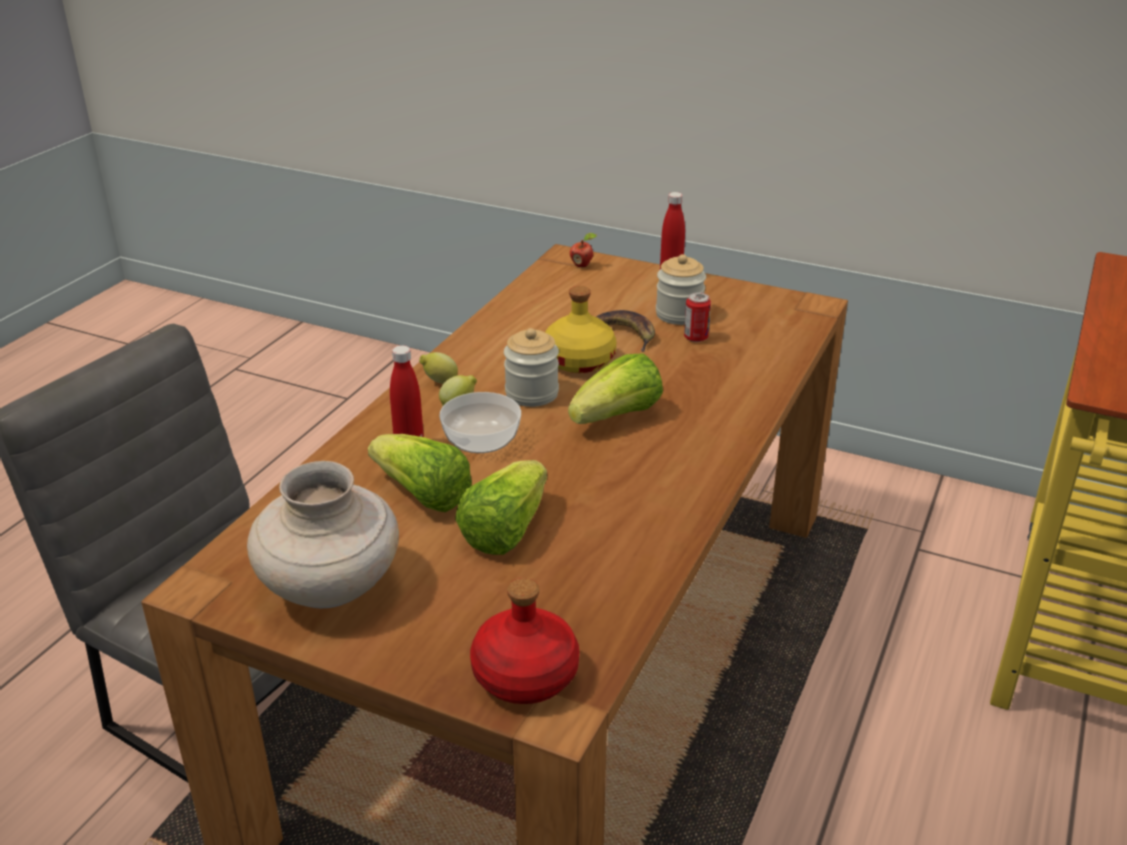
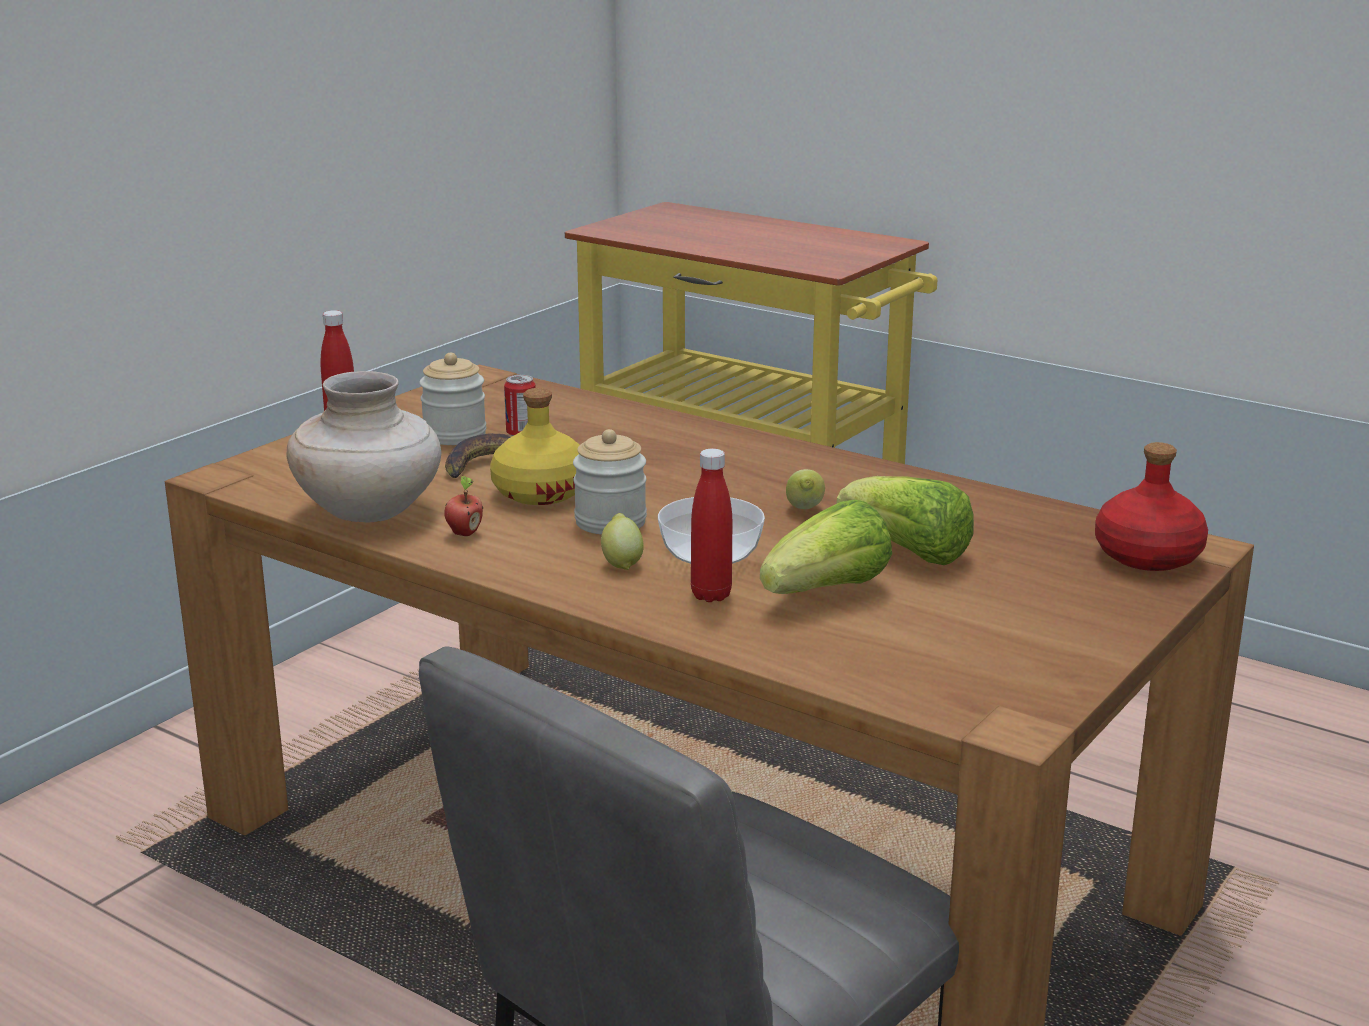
camera: 80 degrees left, 10 degrees down
(330, 588) = (1013, 645): beige vase -> beige vase (370, 512)
(439, 382) = (549, 572): lemon -> lemon (804, 510)
(582, 265) = (261, 469): apple -> apple (464, 533)
(617, 417) = (687, 485): lettuce -> none

